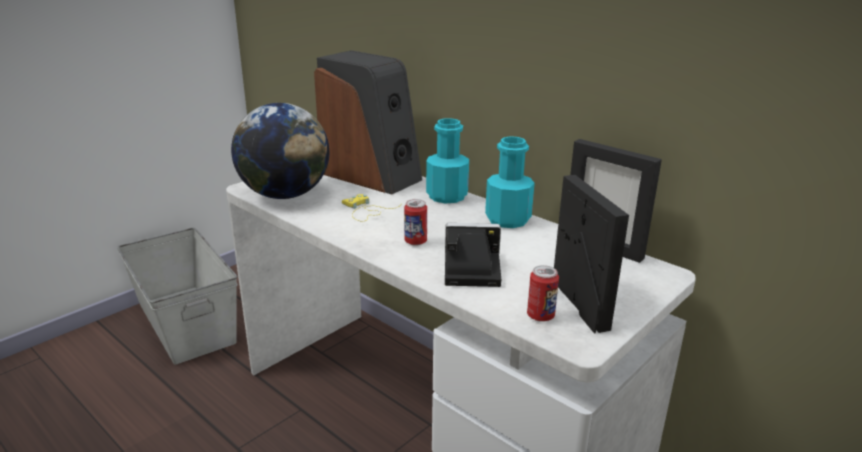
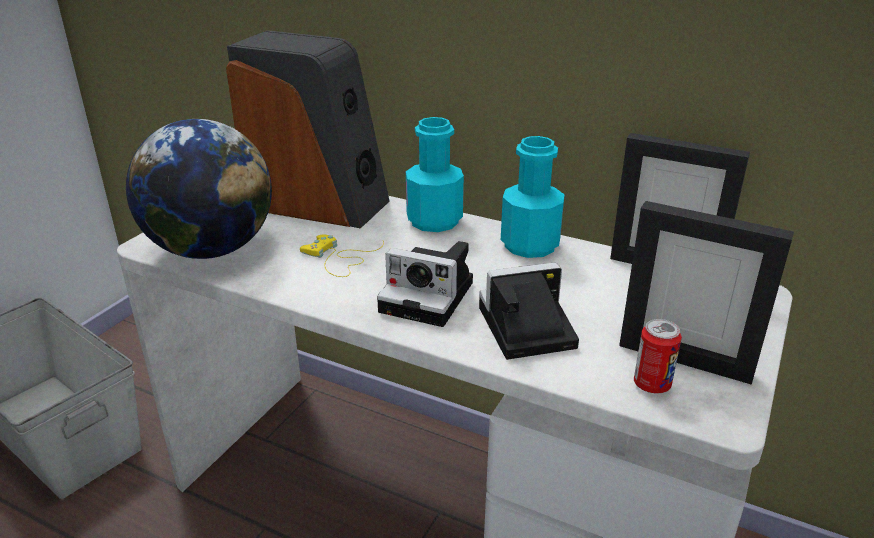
camera: 15 degrees left, 5 degrees up
(415, 242) = (431, 297): can -> camera
(577, 304) = (685, 358): picture frame -> picture frame turned 150 degrees clockwise

